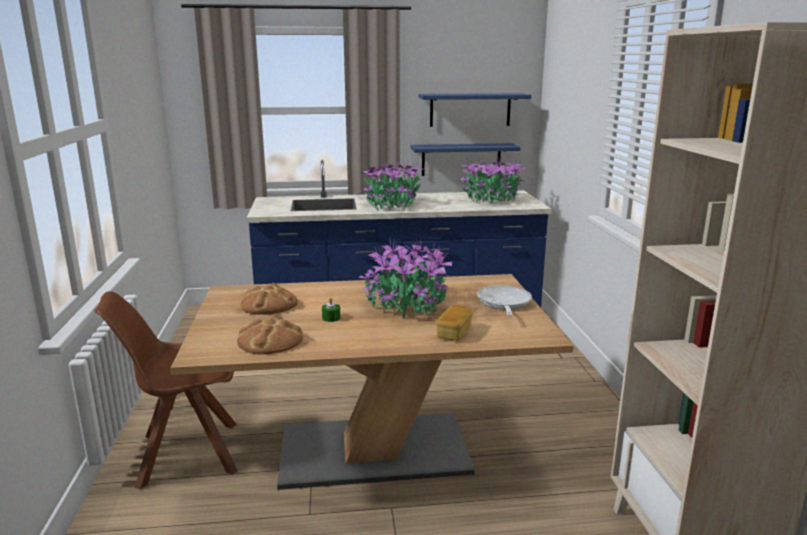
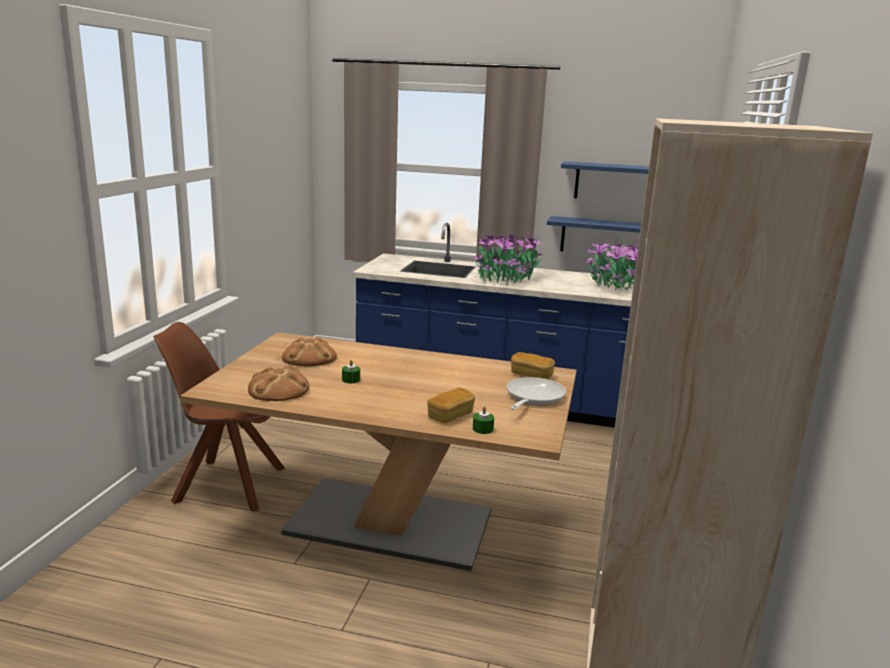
camera: 20 degrees right, 0 degrees up
(406, 306) = (432, 382): potted plant -> none
(482, 285) = (531, 375): none -> bread
(492, 338) = (483, 429): none -> green candle

